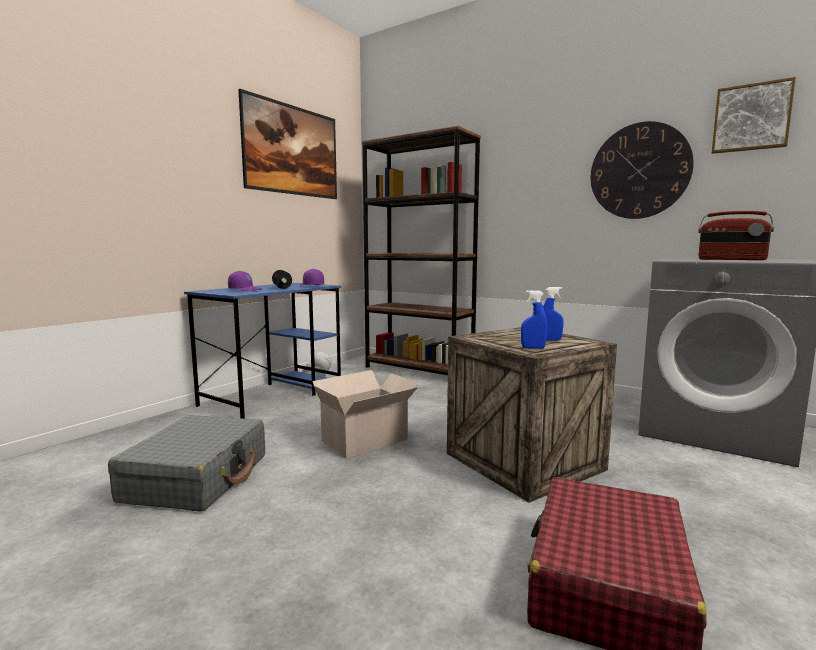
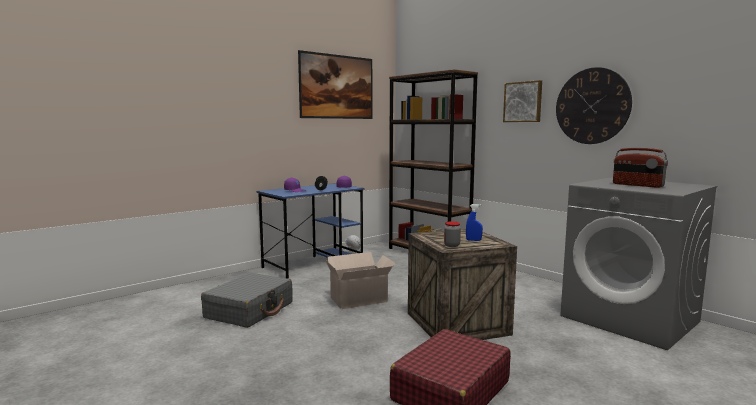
camera: 15 degrees right, 0 degrees up
(533, 348) = (452, 245): blue spray bottle -> jar
(751, 118) = (675, 68): picture -> picture (523, 102)

